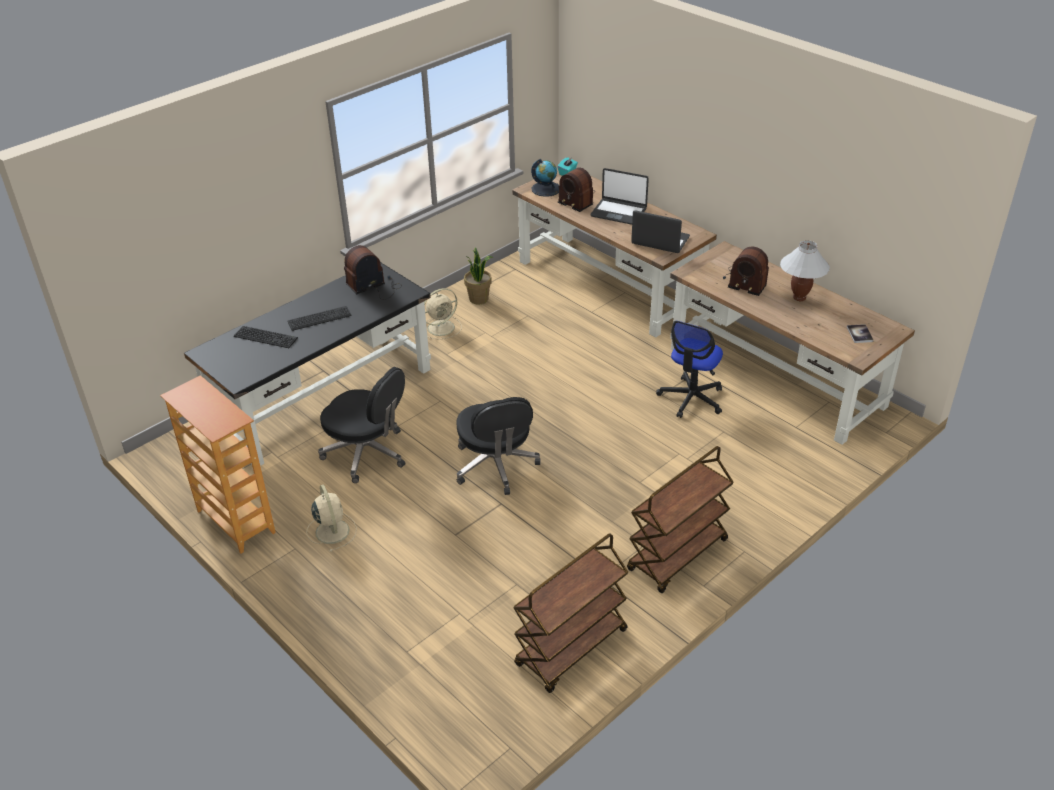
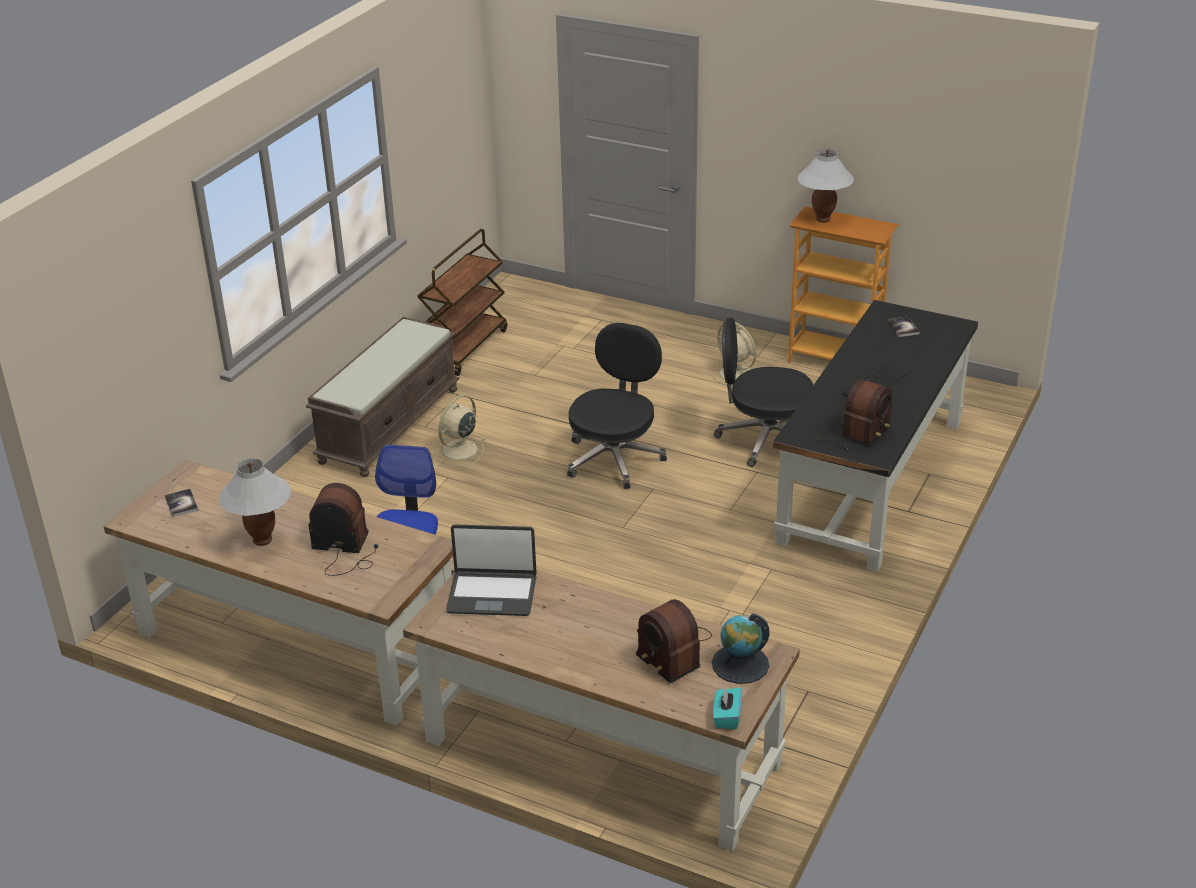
camera: 160 degrees right, 5 degrees down
(217, 418) = (822, 219): none -> white table lamp
(245, 360) = (903, 327): none -> book
(265, 336) = (912, 353): keyboard -> none
(442, 327) = (810, 606): beige fan -> beige fan (458, 451)
(479, 299) = (793, 668): potted plant -> none
(496, 466) = (615, 458): black office chair -> black office chair turned 60 degrees clockwise
(576, 199) = (672, 651): radio -> radio turned 150 degrees counterclockwise
(618, 212) = (584, 639): laptop -> none
(677, 556) = (389, 424): brown cart -> brown bench

